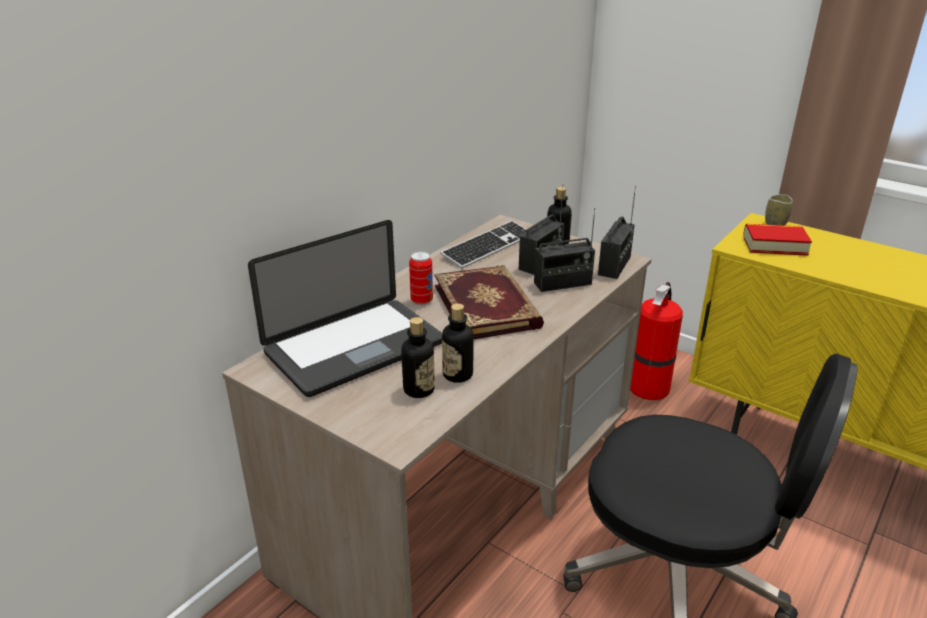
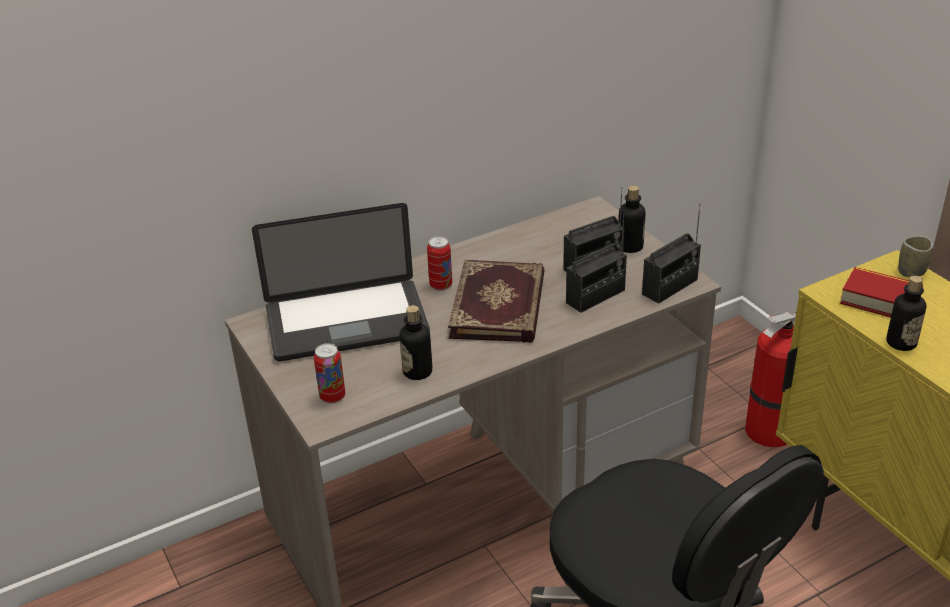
camera: 25 degrees right, 5 degrees up
(391, 416) = (332, 397): none -> can
(419, 389) = (373, 378): bottle -> bottle (901, 343)
(488, 246) = (553, 235): keyboard -> none
(562, 283) = (595, 296): radio -> radio turned 45 degrees counterclockwise

